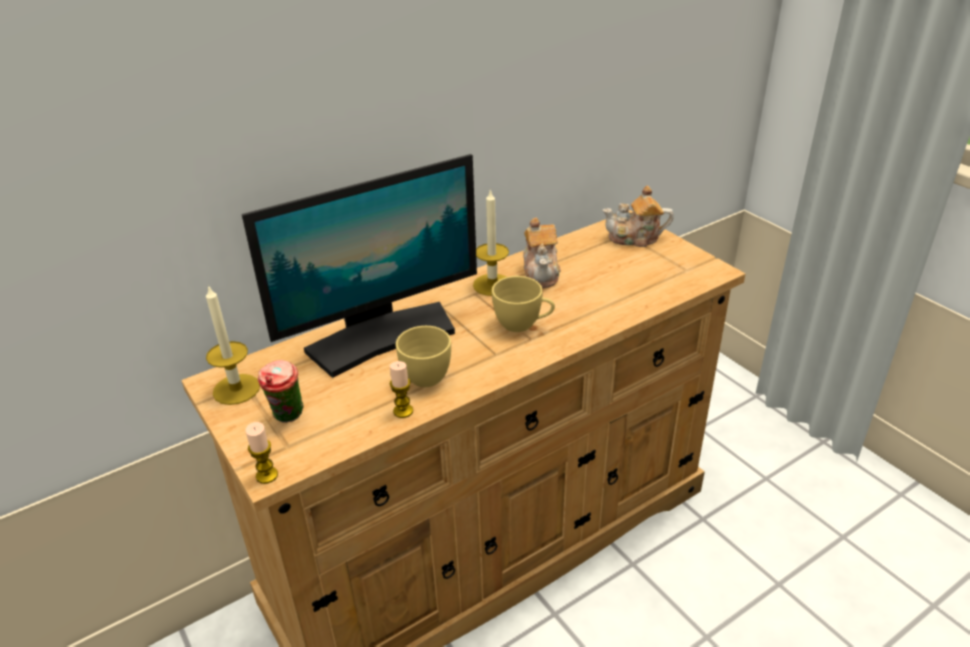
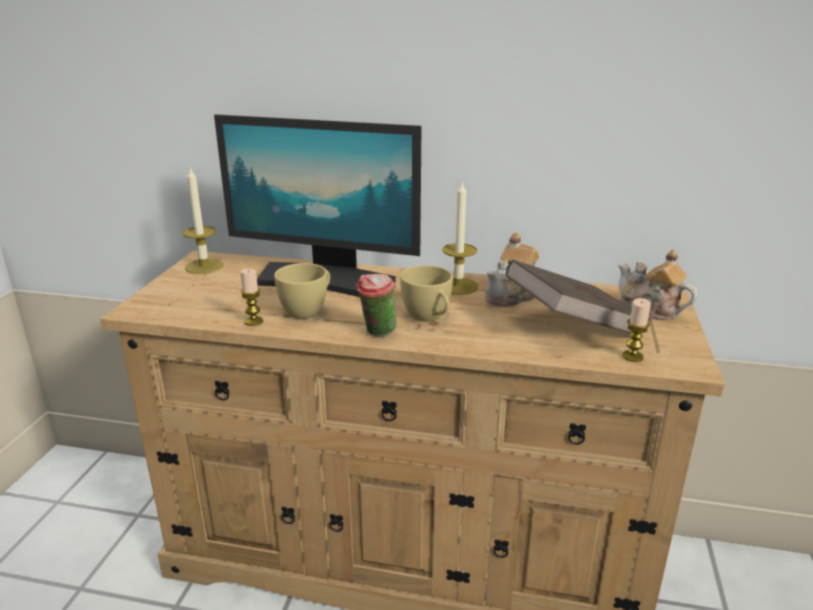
camera: 45 degrees right, 10 degrees down
(267, 475) = (130, 310): candle -> candle (632, 356)
(288, 417) = (196, 291): cup -> cup (377, 333)
(615, 277) = (572, 325): none -> brown book

